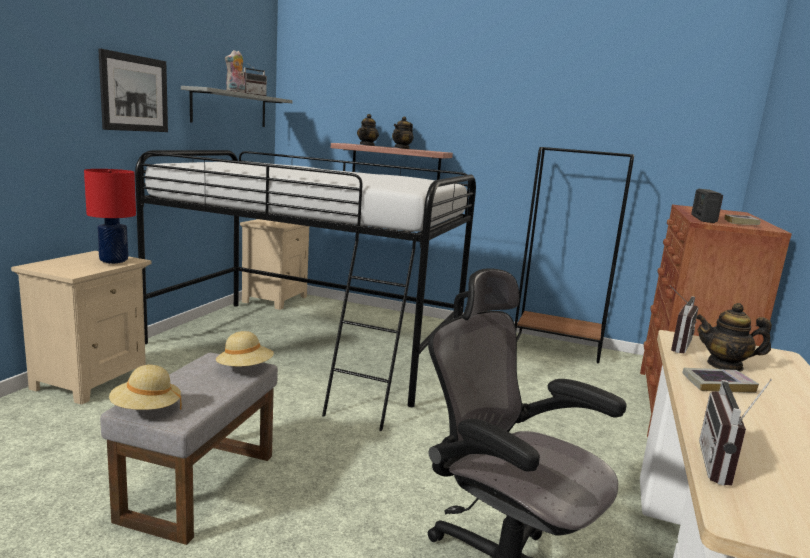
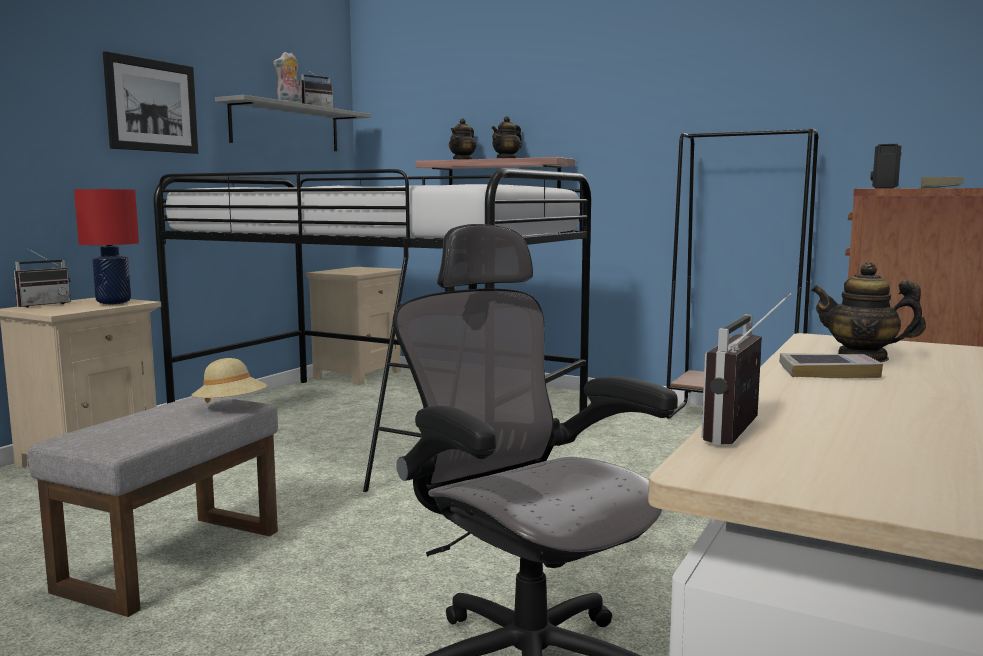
camera: 10 degrees right, 5 degrees down
(146, 410) = (82, 441): beige hat -> none
(674, 345) = (802, 343): radio -> radio (42, 304)

